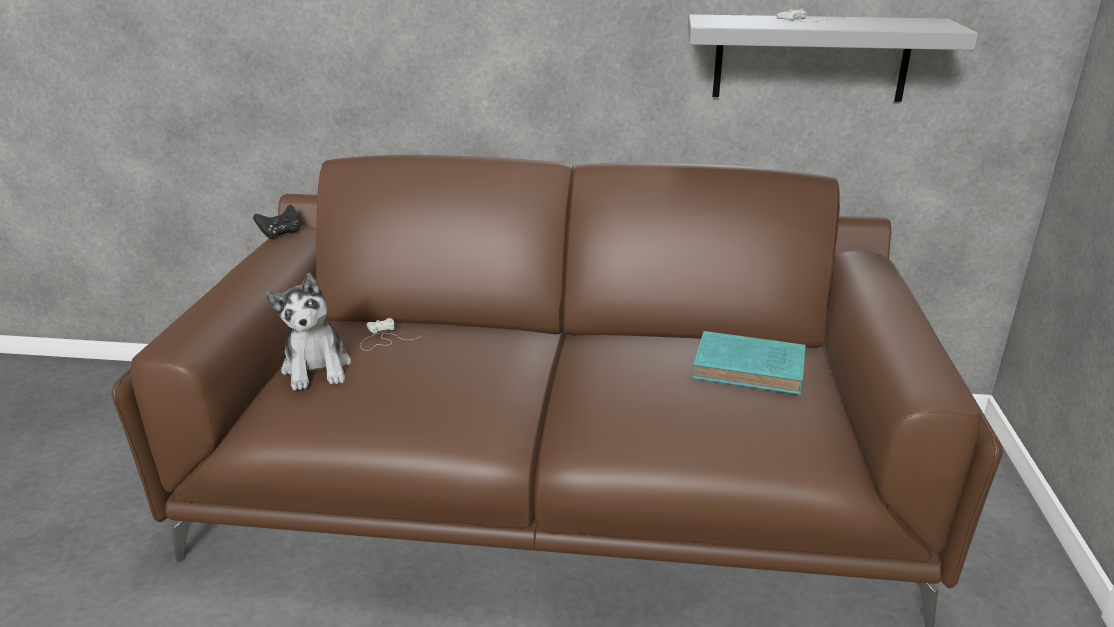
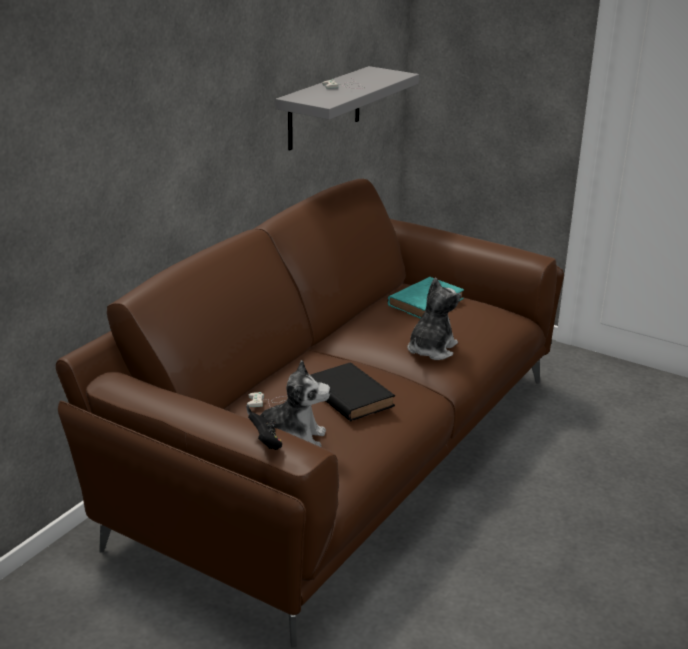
camera: 65 degrees left, 0 degrees up
(280, 233) = (114, 385): black game controller -> black game controller (266, 443)
(432, 375) = (348, 395): none -> black book
(616, 406) = (431, 349): none -> plush toy

